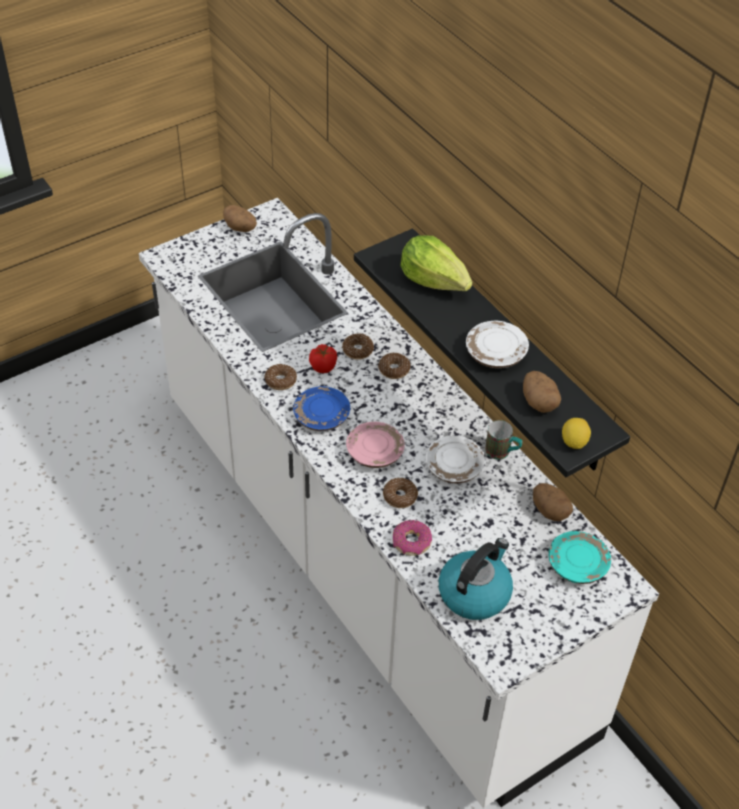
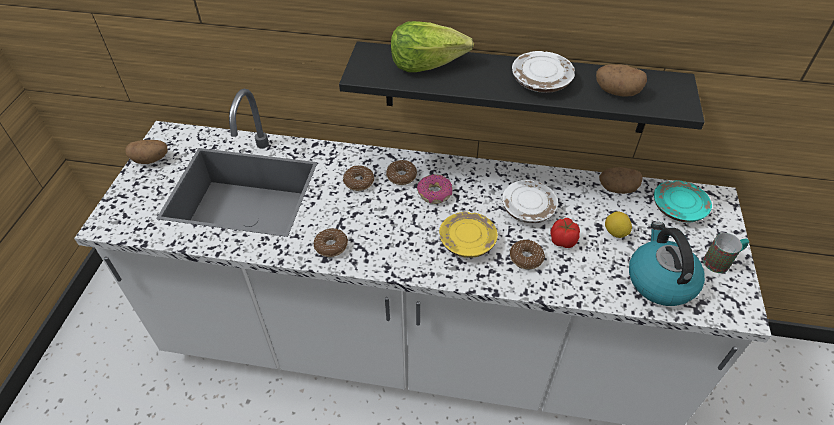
camera: 45 degrees left, 0 degrees up
(321, 416) = (396, 247): blue plate -> none
(323, 366) = (349, 211): tomato -> tomato (563, 240)
(375, 452) = (467, 241): pink plate -> yellow plate
(411, 542) = (578, 283): donut -> donut (434, 193)
(502, 452) = (541, 176): mug -> mug (721, 262)
(574, 442) = (676, 101): lemon -> lemon (615, 232)

